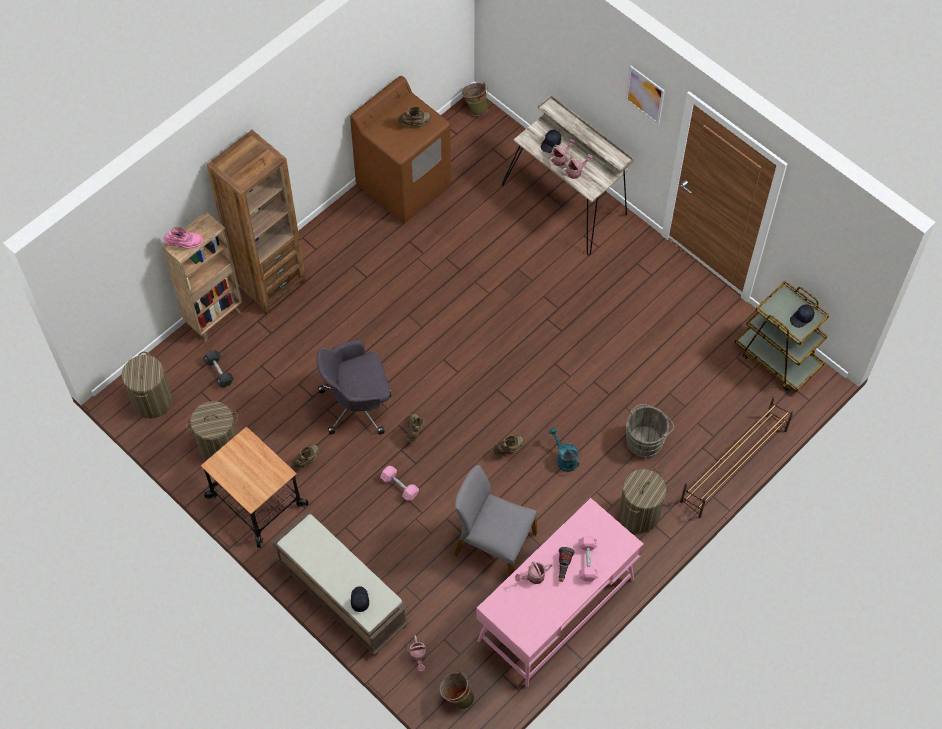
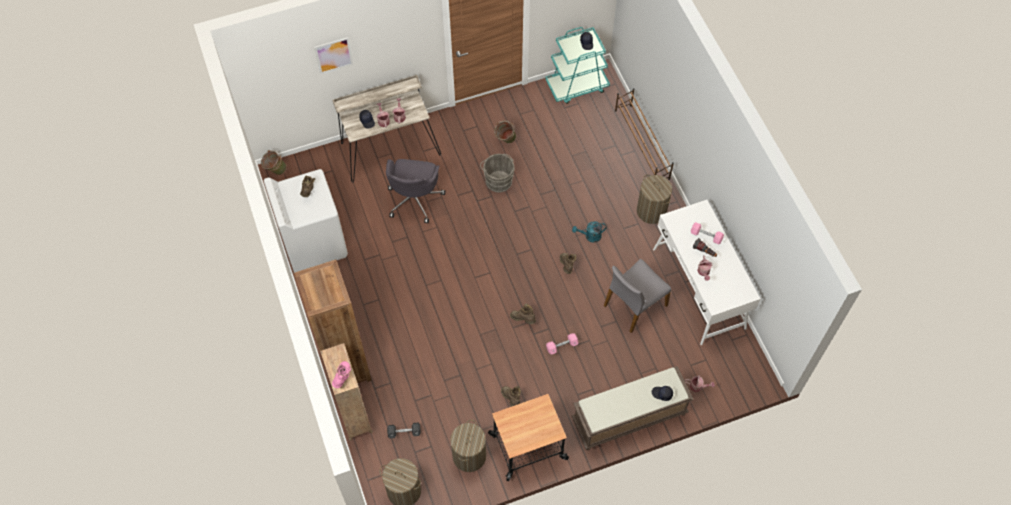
camera: 65 degrees left, 0 degrees up
(357, 404) = (482, 347): grey office chair -> grey office chair (415, 199)
(404, 185) = (313, 243): brown washing machine -> white washing machine
(457, 697) = (736, 374): green bucket -> green bucket (505, 141)
(556, 610) = (698, 288): pink desk -> white desk
(645, 94) = (407, 25): picture -> picture (333, 55)
(645, 440) = (599, 184): grey bucket -> grey bucket (498, 180)
(777, 358) = (577, 86): brown cart -> turquoise cart

